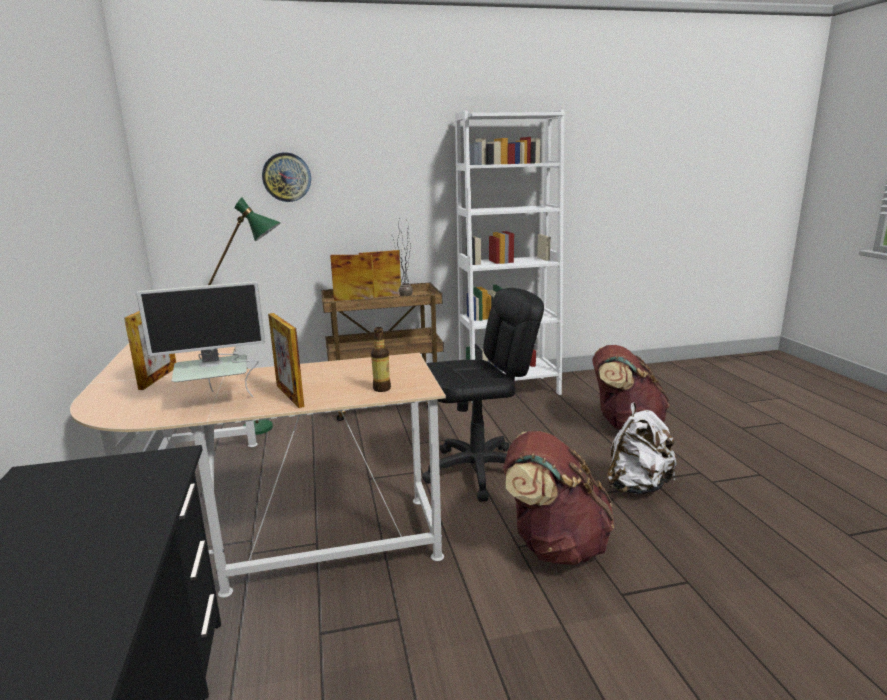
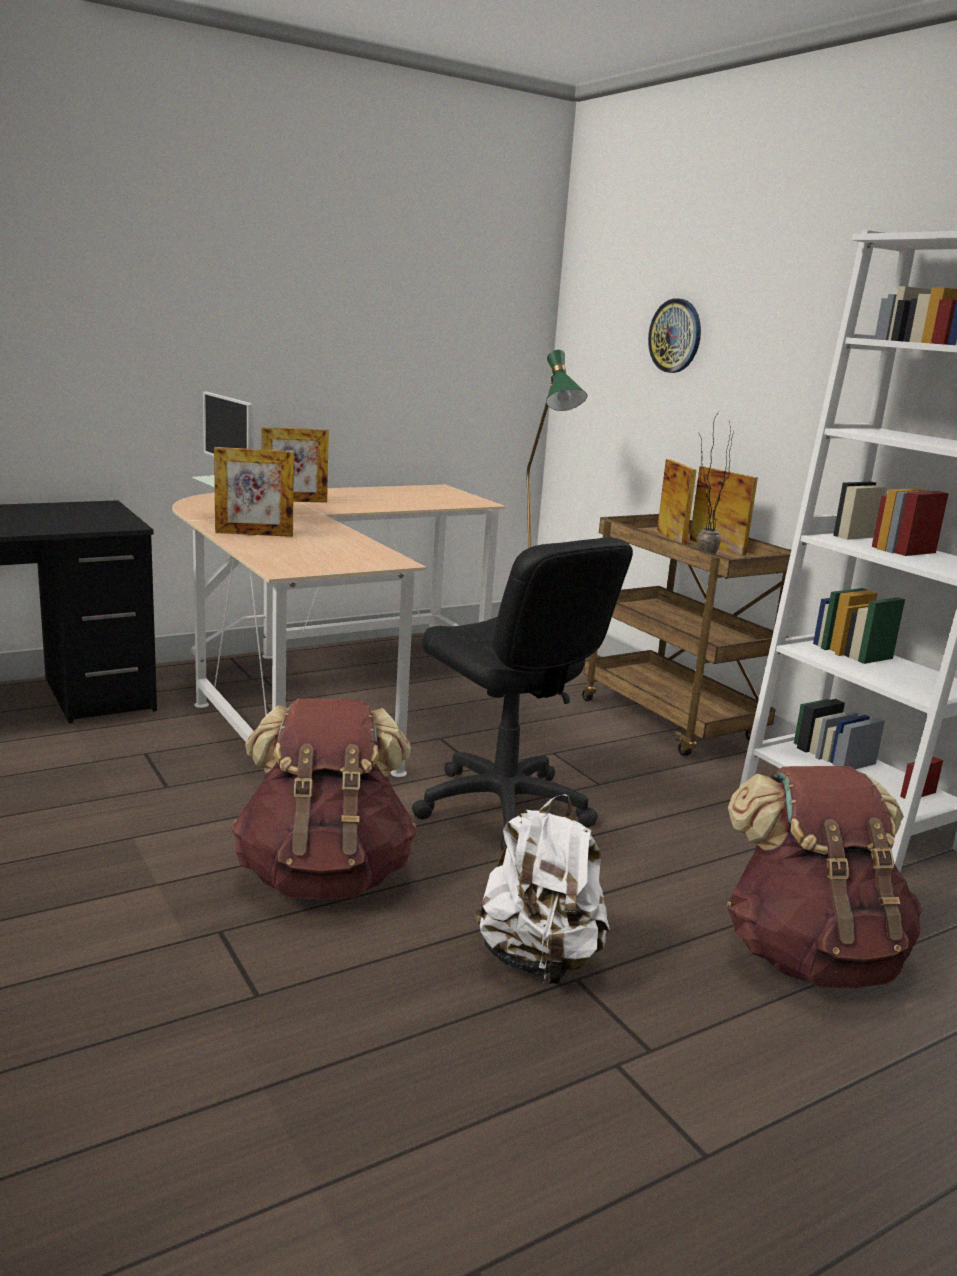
camera: 70 degrees right, 0 degrees up
(289, 396) = (254, 534): picture frame -> picture frame turned 135 degrees counterclockwise
(382, 389) = (282, 558): bottle -> none

